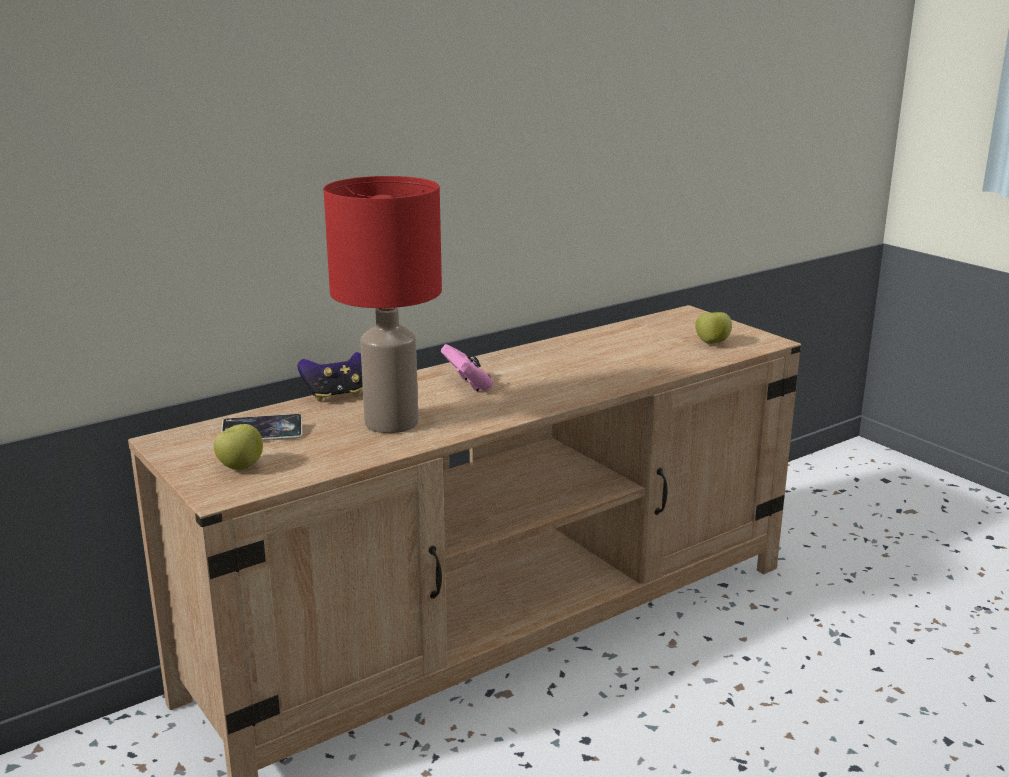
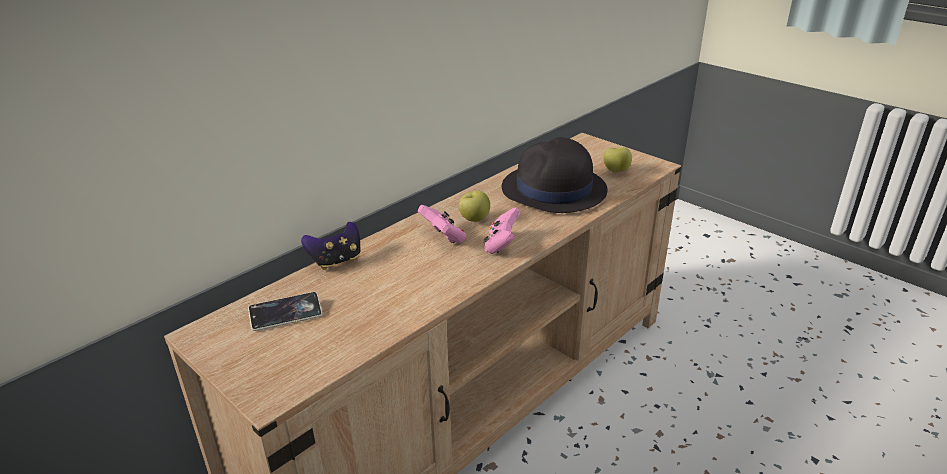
camera: 10 degrees left, 10 degrees up
(240, 467) = (278, 360): apple -> apple (474, 219)
(391, 423) = (394, 289): red table lamp -> none
(534, 397) = (501, 245): none -> pink game controller
(623, 355) = (554, 190): none -> black hat

